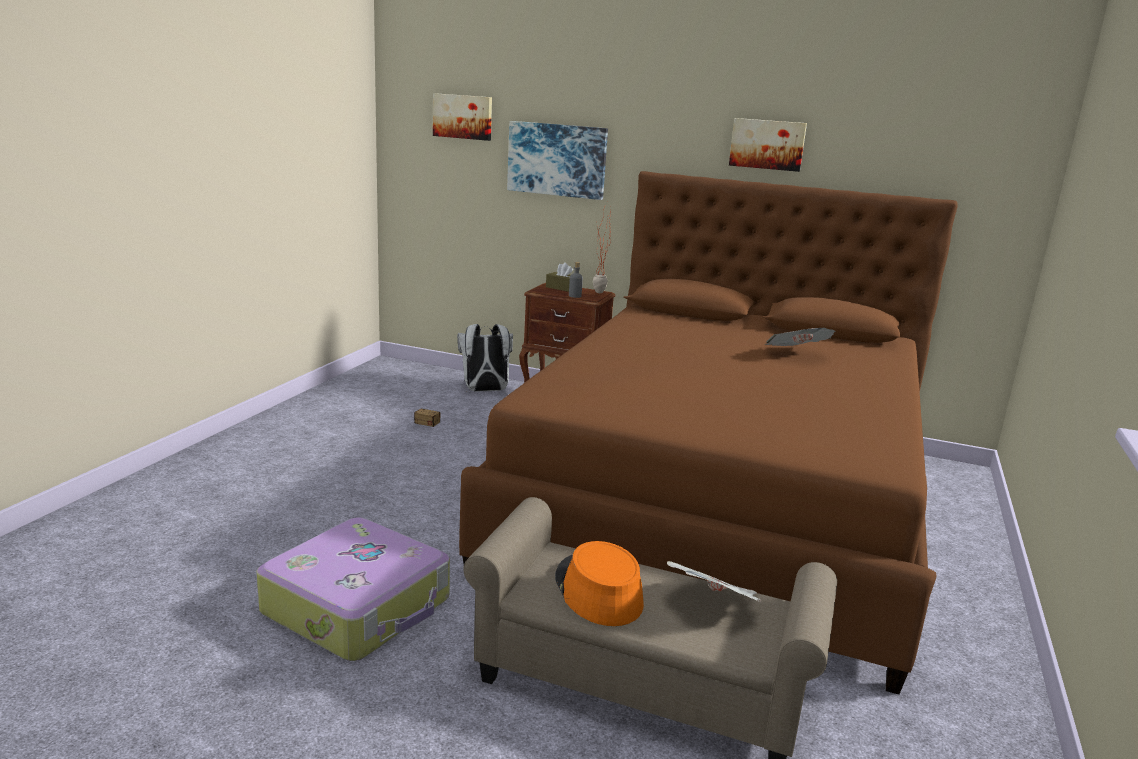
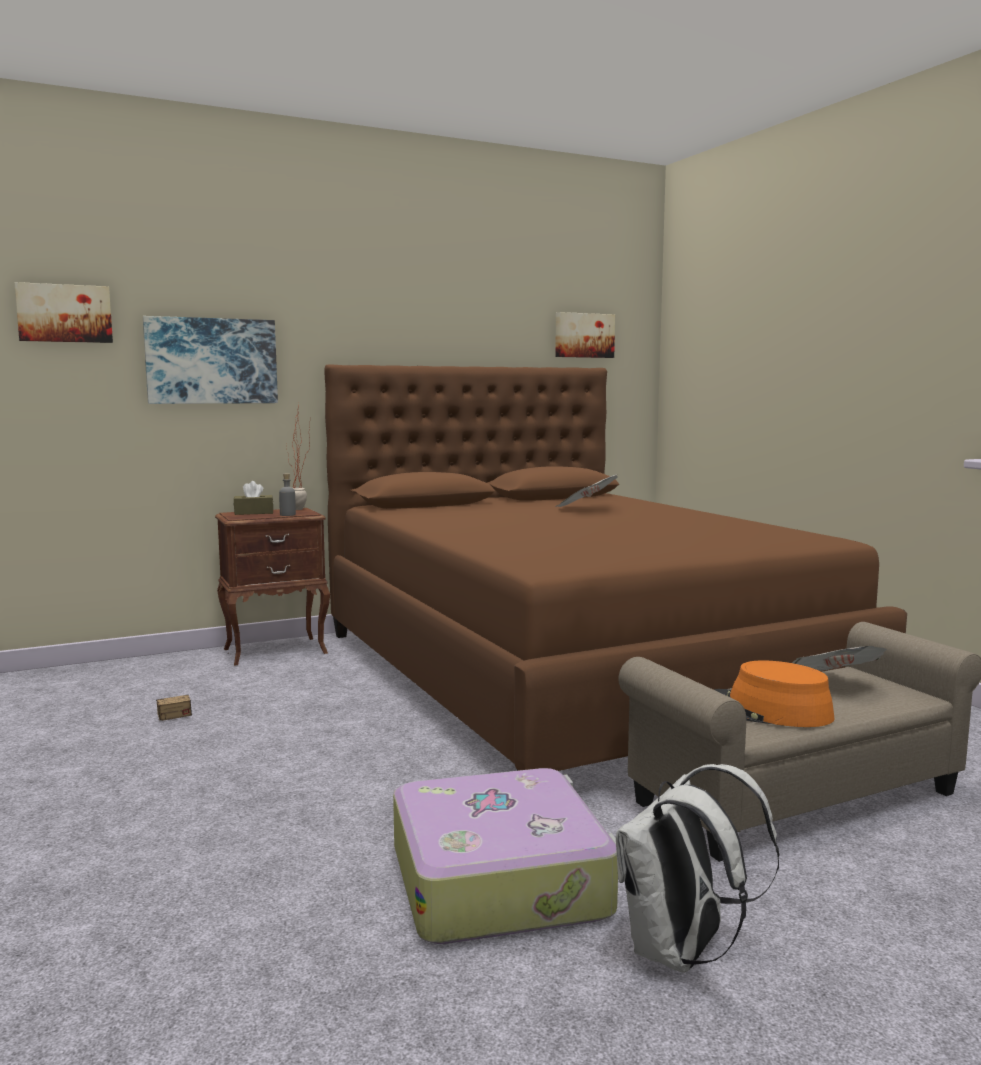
camera: 45 degrees left, 10 degrees down
(485, 391) = (170, 669): white backpack -> white backpack (681, 953)
(767, 144) = (442, 330): picture -> picture (583, 335)

